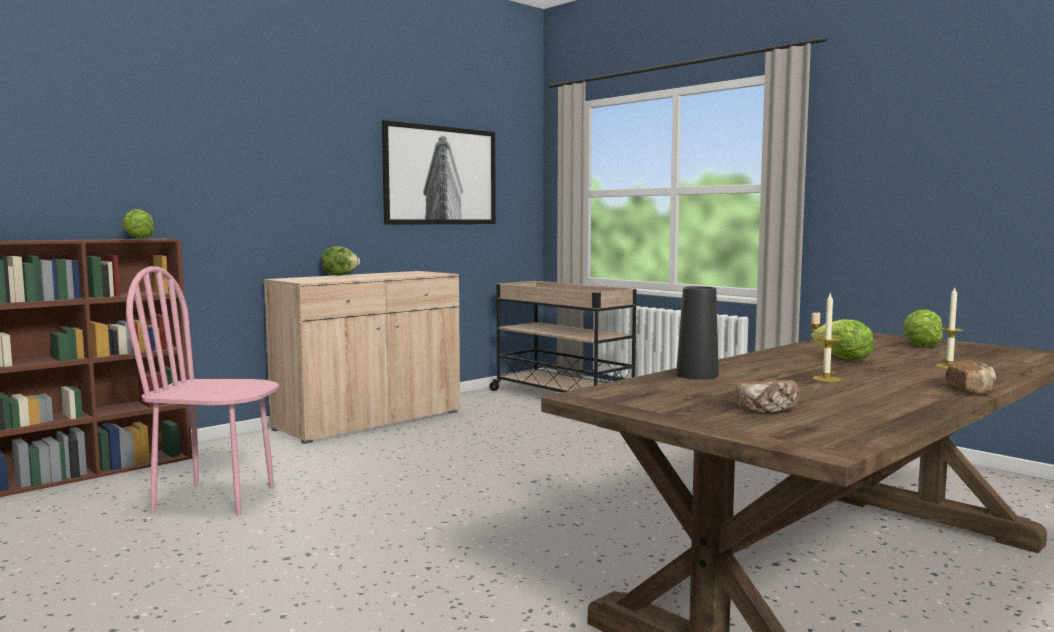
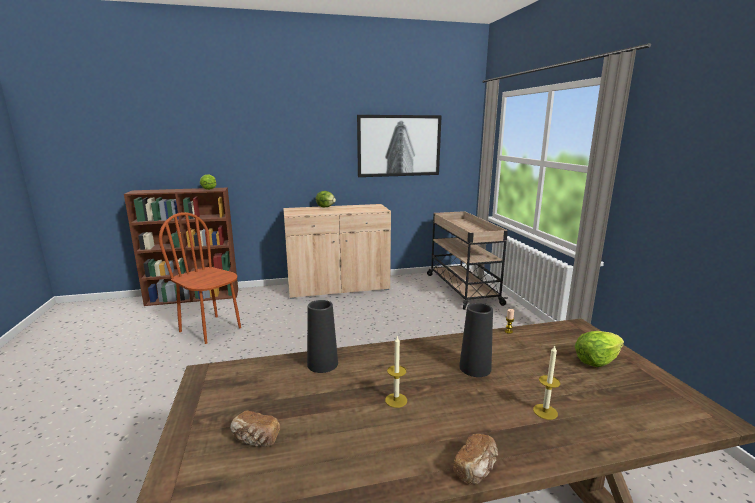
camera: 30 degrees right, 10 degrees up
(215, 499) = (211, 329): pink chair -> brown chair
(842, 359) = (475, 368): lettuce -> black vase

